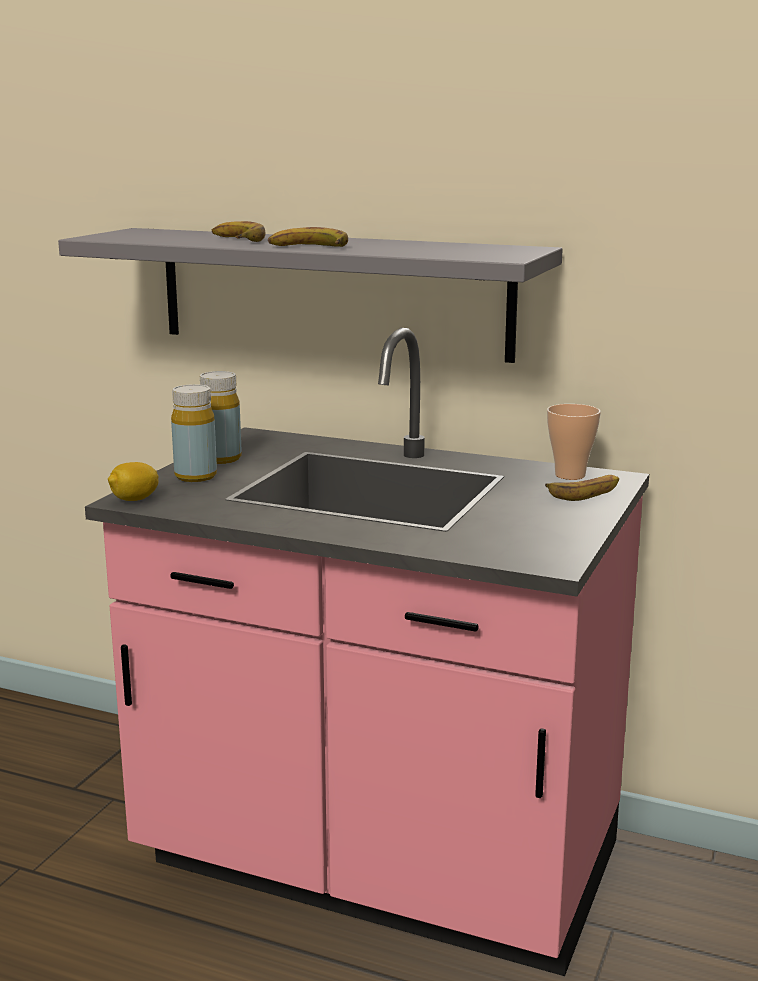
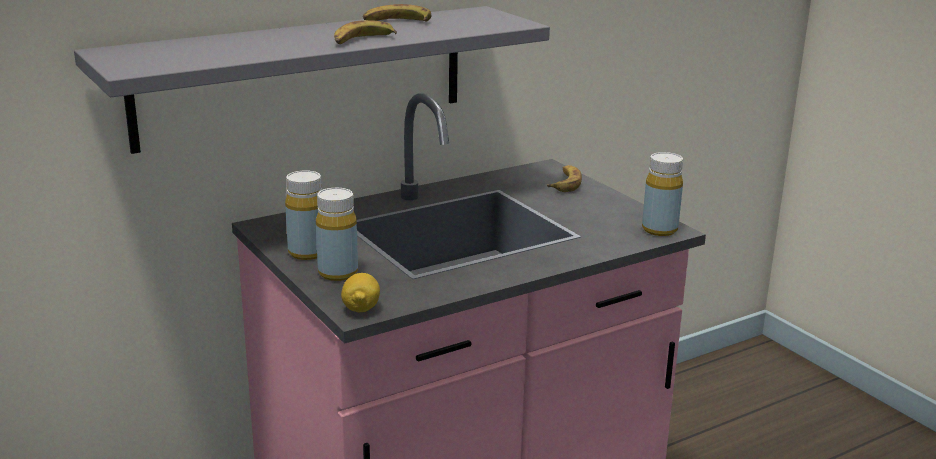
camera: 55 degrees left, 5 degrees up
(236, 240) = (266, 45): banana -> banana (397, 22)
(540, 557) = (659, 230): none -> yellow bottle
(570, 475) = (525, 175): cup -> none

